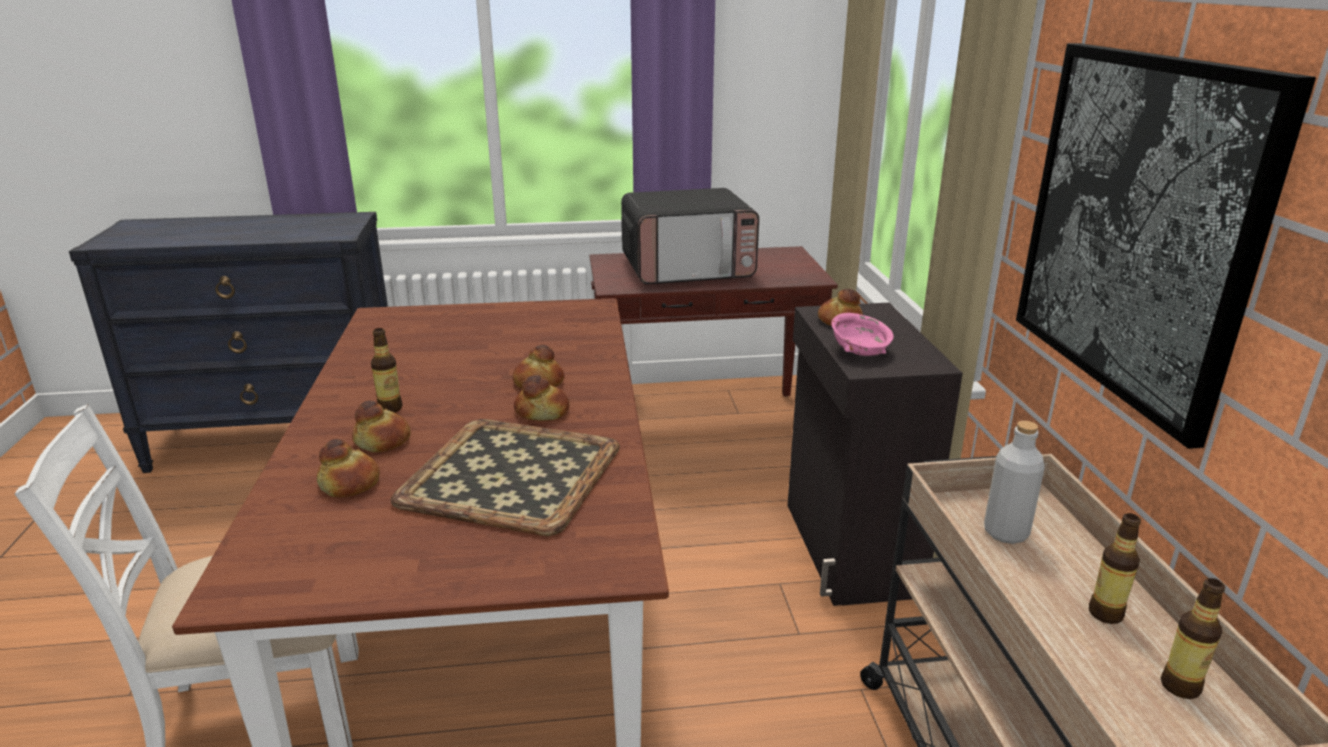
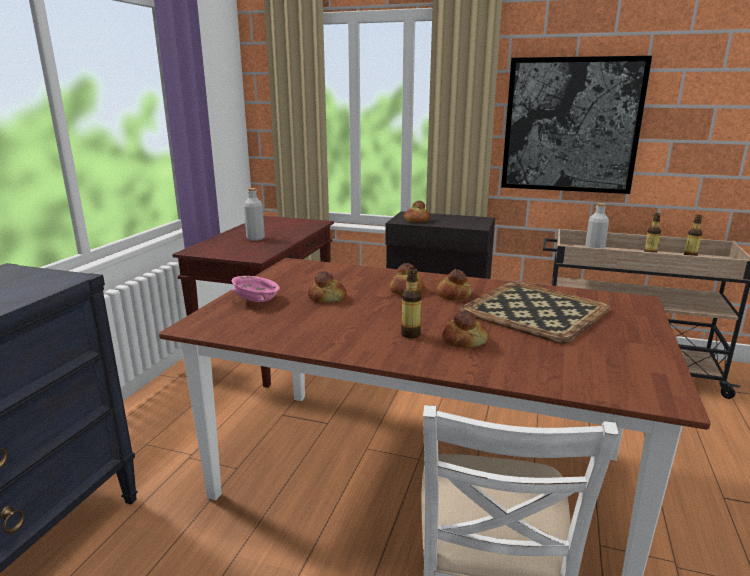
camera: 65 degrees left, 5 degrees down
(350, 483) = (526, 354): bread -> bread (327, 297)
(688, 269) = (255, 238): microwave -> grey bottle
(859, 351) = (457, 224): pink bowl -> pink bowl (256, 300)

